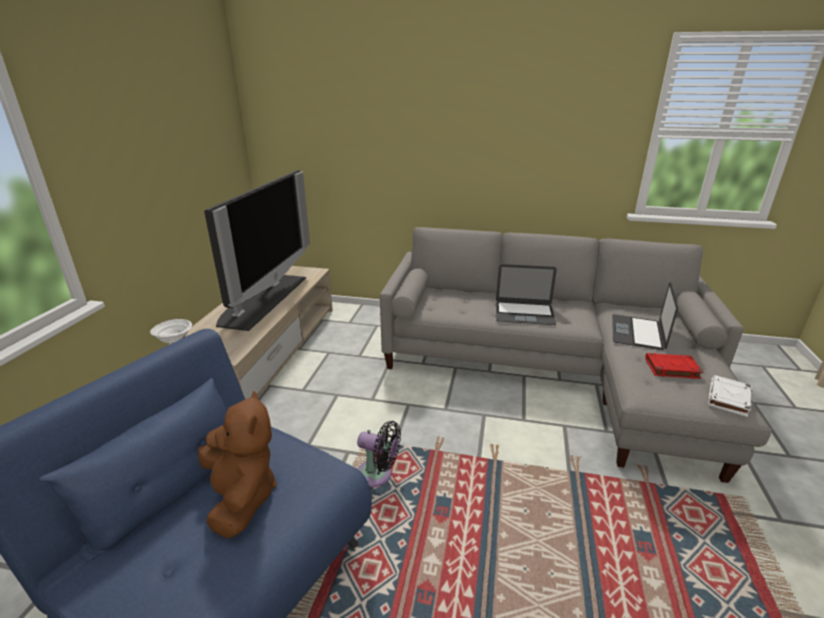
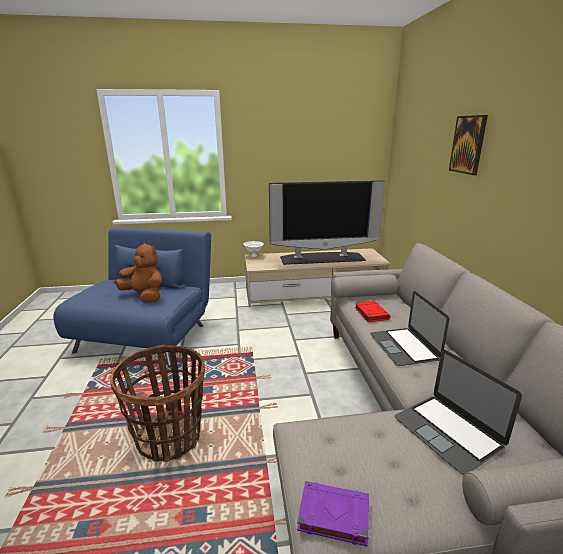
camera: 70 degrees right, 5 degrees down
(241, 497) = (144, 296): brown plush toy -> brown plush toy turned 105 degrees counterclockwise
(378, 475) = (223, 359): black fan -> none
(418, 117) = (468, 144): none -> picture
(526, 557) = (169, 437): none -> basket
(638, 332) = (447, 431): laptop -> laptop turned 120 degrees counterclockwise
(671, 368) = (373, 459): red book -> red book (371, 313)
(728, 399) = (333, 515): white book -> purple book

